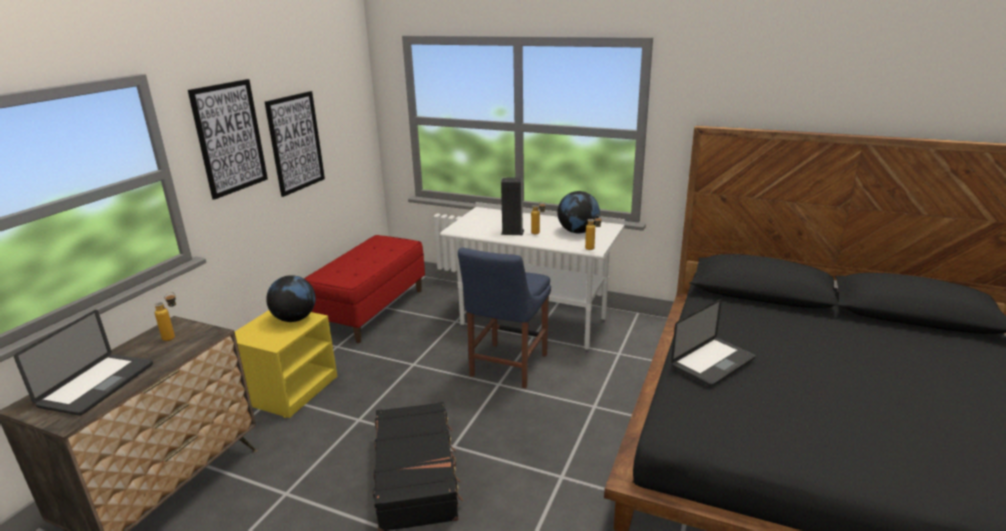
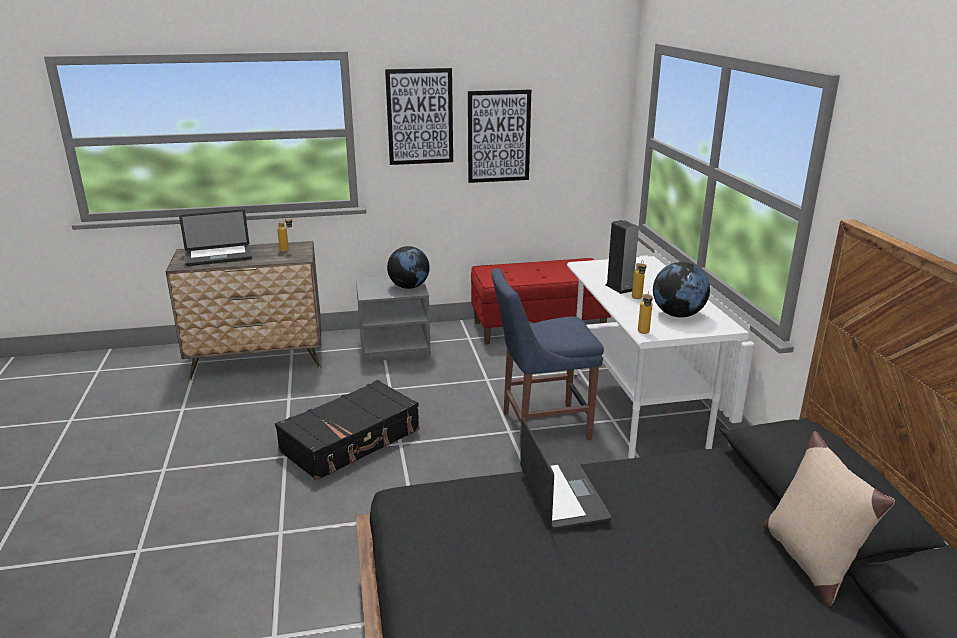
camera: 55 degrees right, 0 degrees up
(289, 389) = (395, 346): yellow nightstand -> grey nightstand
(713, 362) = (563, 495): laptop -> laptop turned 120 degrees counterclockwise
(815, 316) = (809, 560): none -> beige pillow

